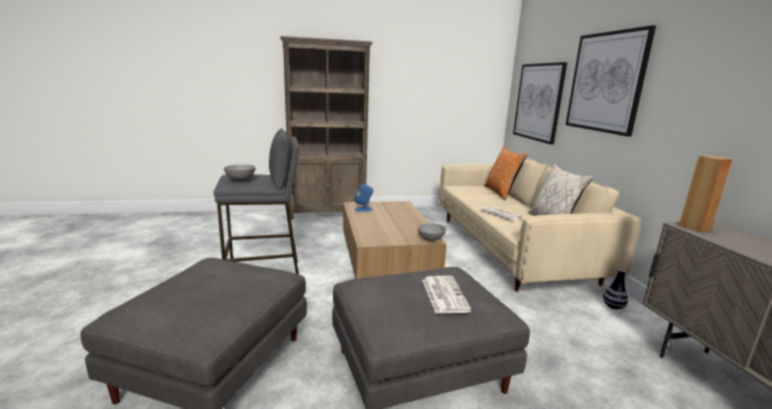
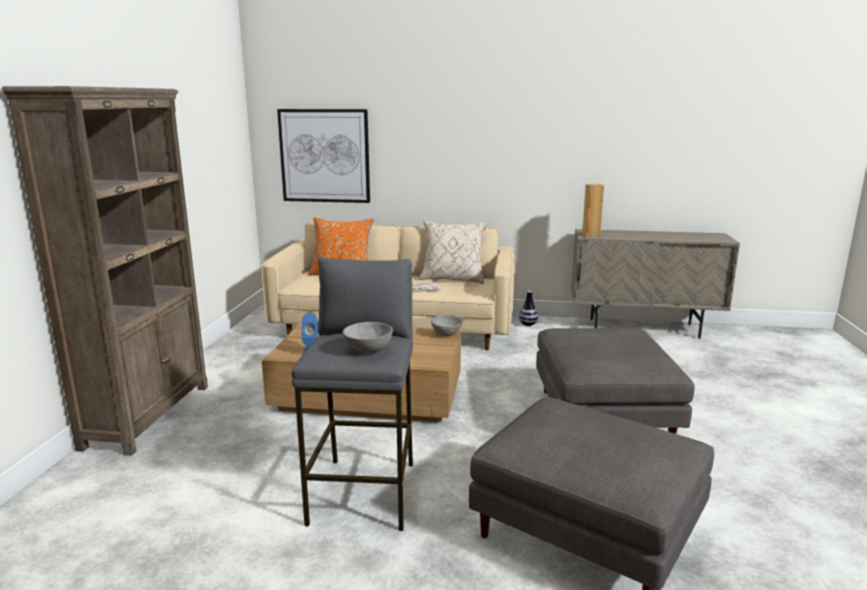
camera: 70 degrees left, 0 degrees up
(444, 294) = (610, 339): newspaper -> none
(605, 82) = (434, 131): picture -> none

